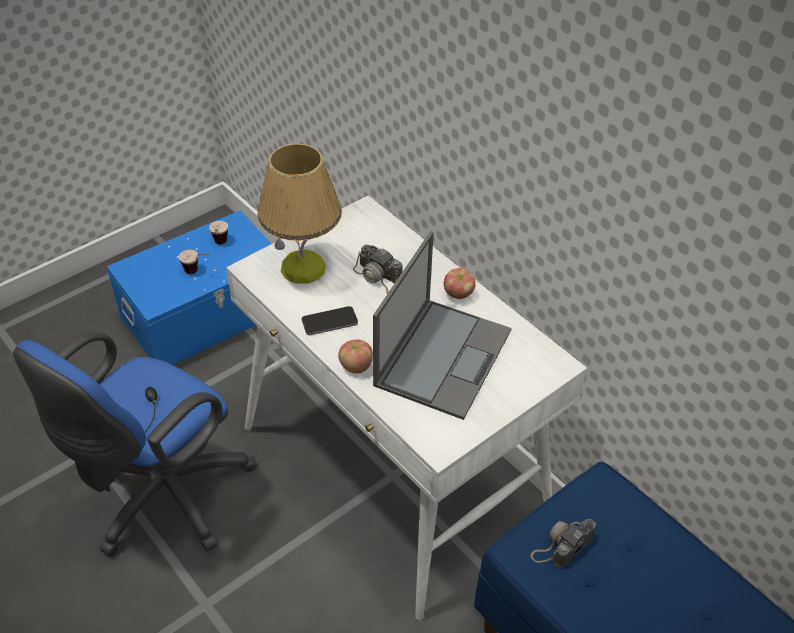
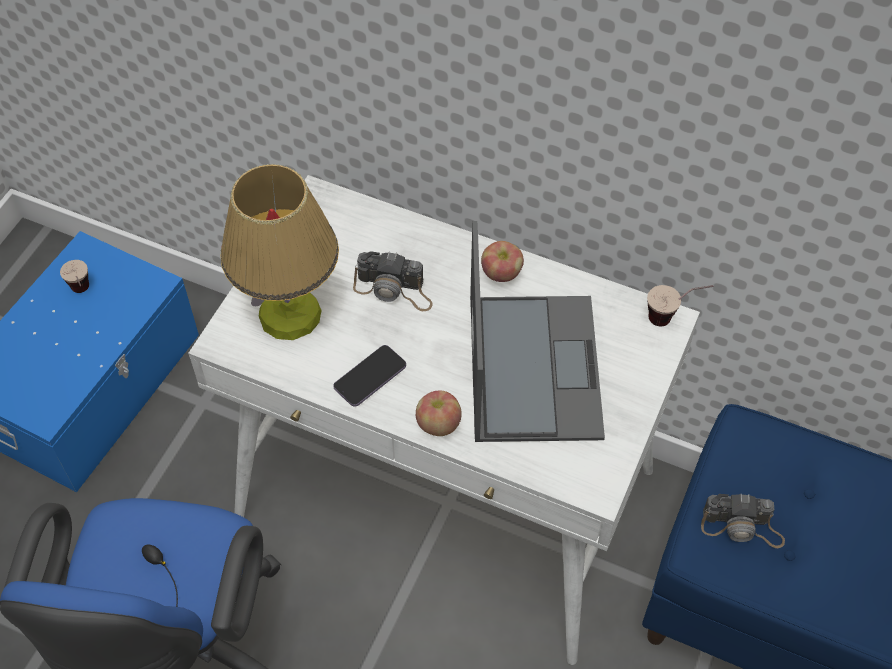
camera: 25 degrees left, 10 degrees up
(197, 272) = (77, 345): cup -> cup (673, 318)
(562, 546) = (742, 527): camera -> camera turned 105 degrees counterclockwise

